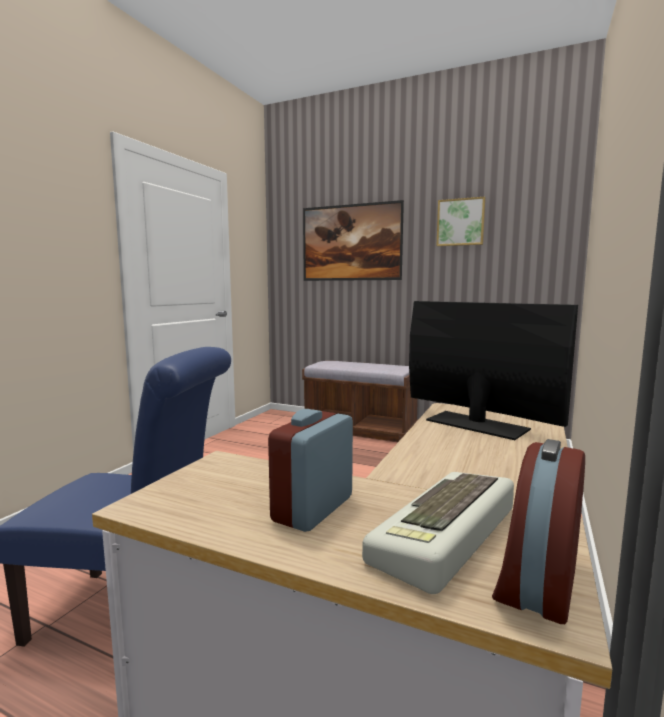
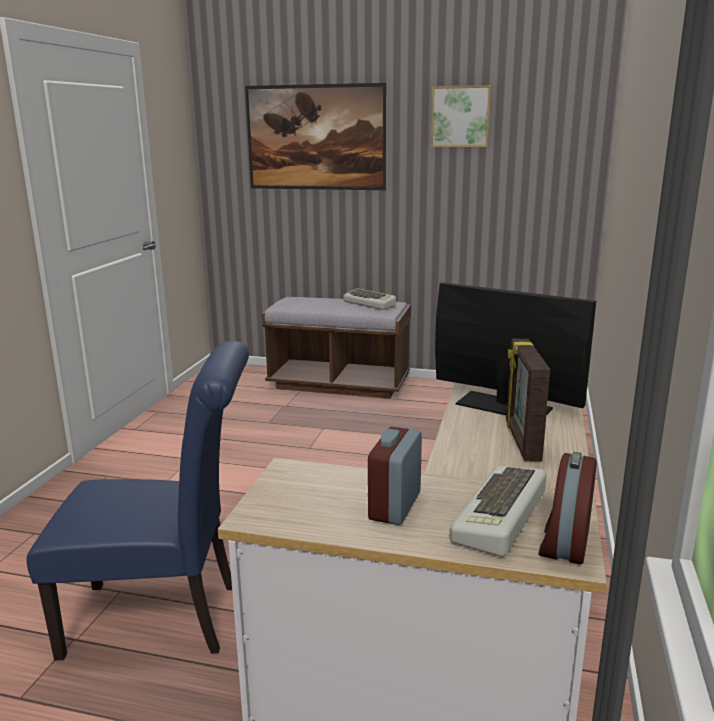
camera: 10 degrees left, 10 degrees up
(386, 365) = (370, 304): none -> keyboard
(490, 455) = (521, 441): none -> picture frame

